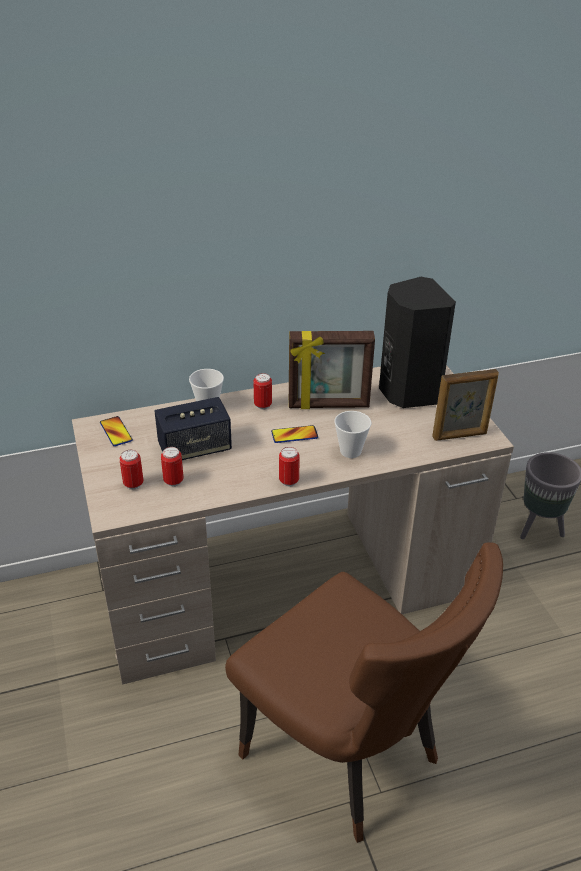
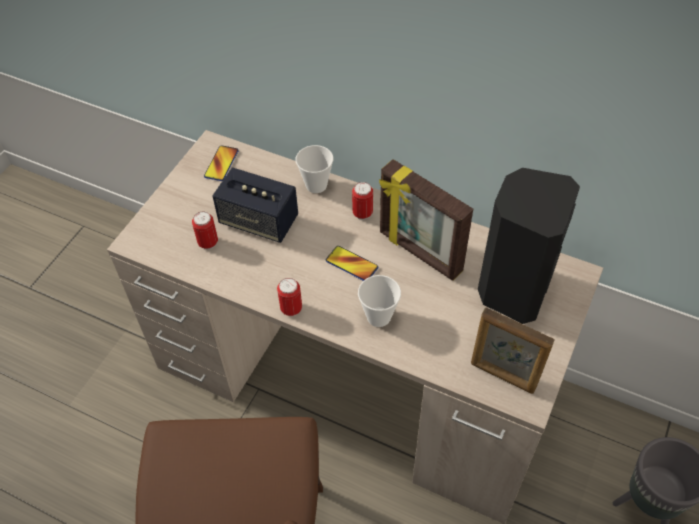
camera: 45 degrees right, 15 degrees up
(133, 484) = (178, 224): can -> none

